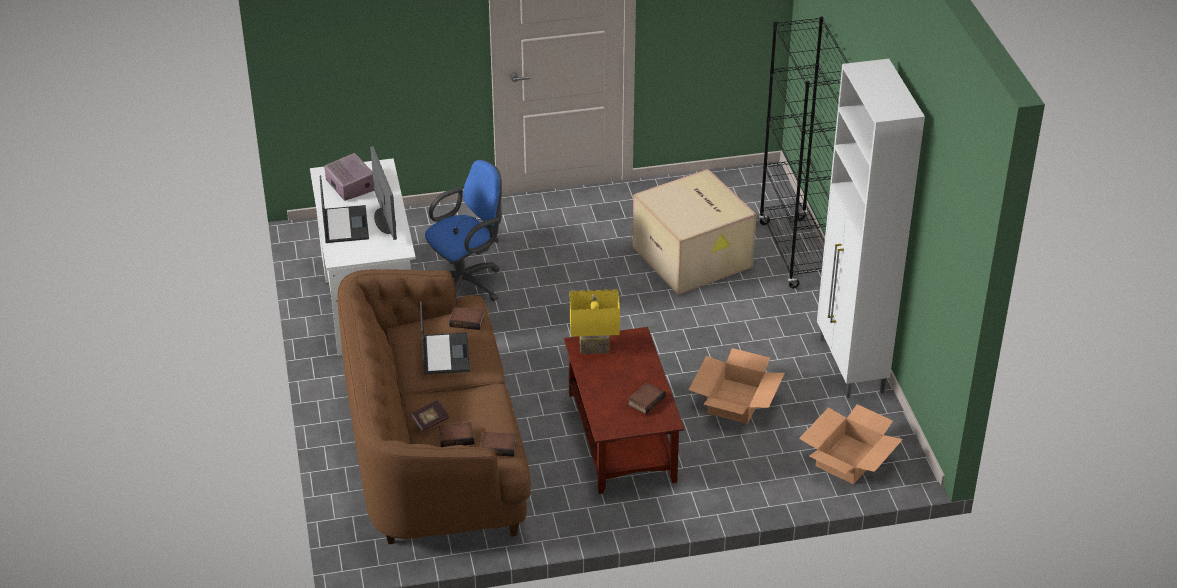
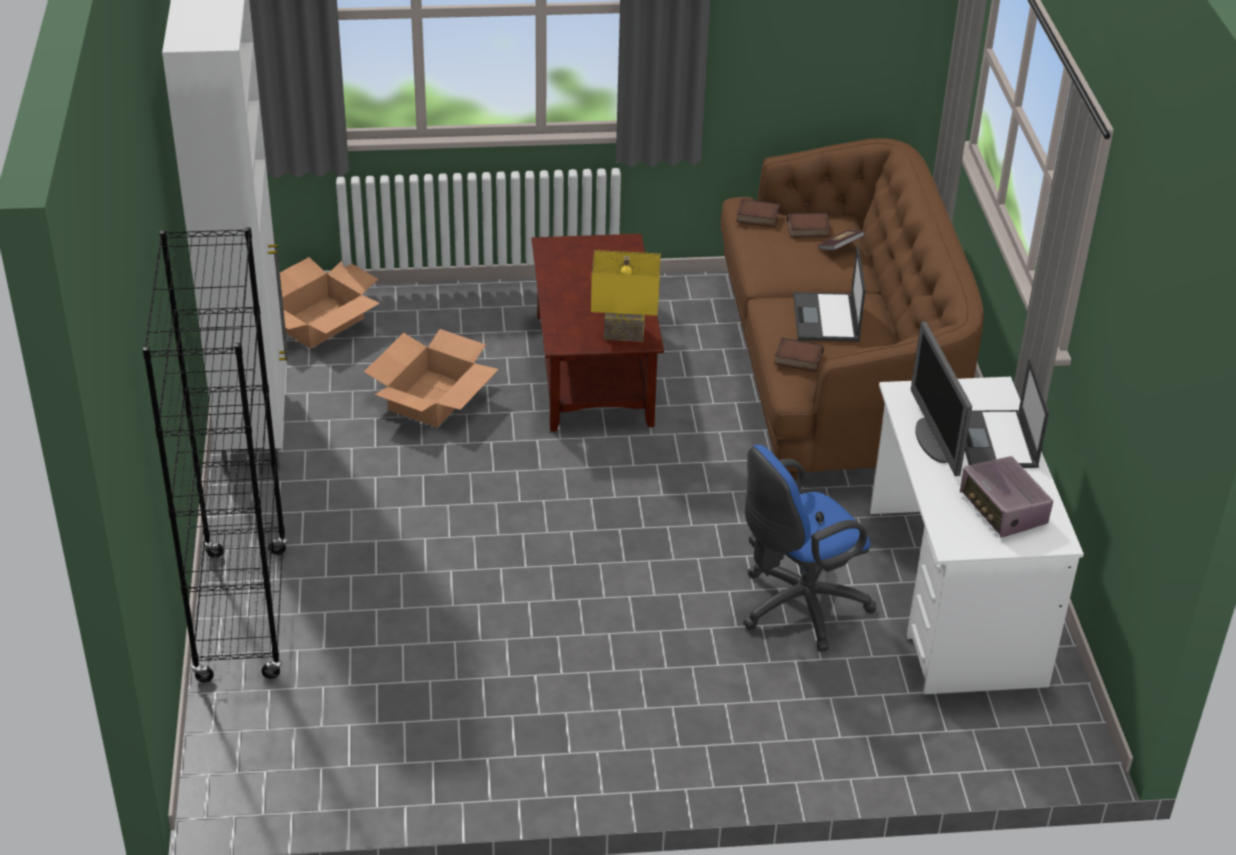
camera: 175 degrees left, 0 degrees up
(645, 400) = (571, 268): book -> none
(694, 257) = (416, 622): cardboard box -> none

